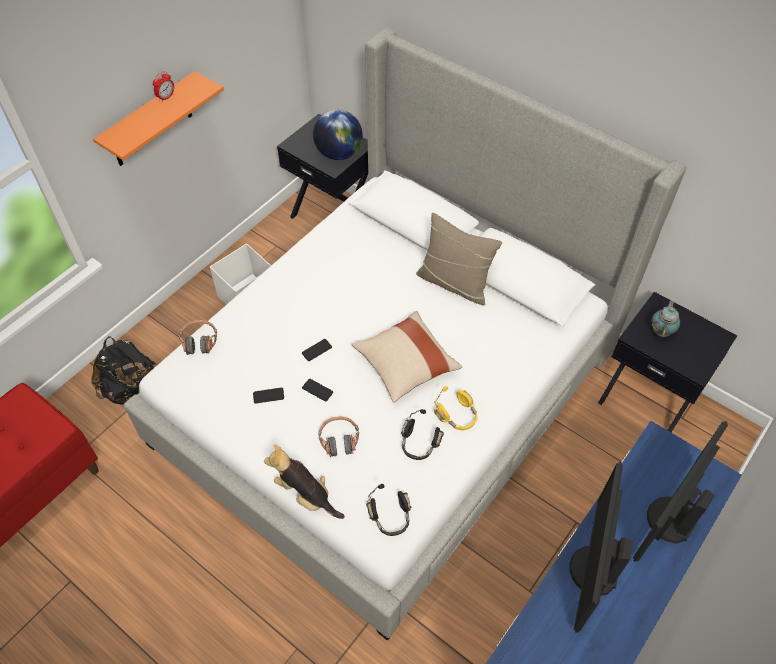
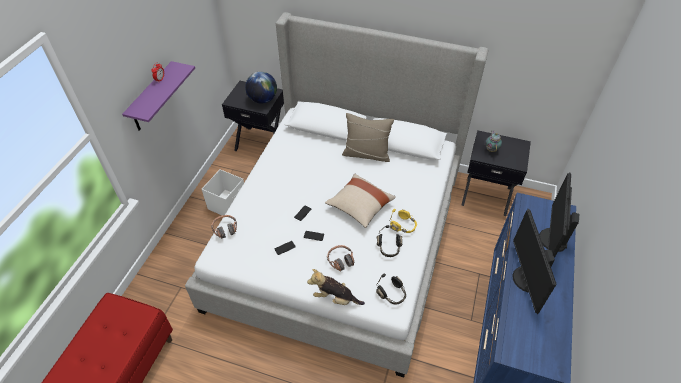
camera: 20 degrees left, 5 degrees down
(132, 389) = (173, 281): black backpack -> none
(151, 122) = (152, 98): orange shelf -> purple shelf

